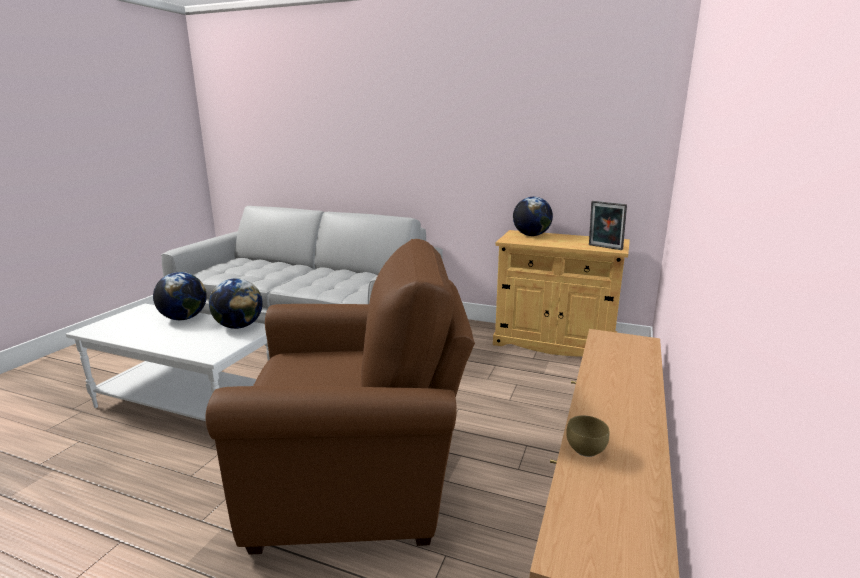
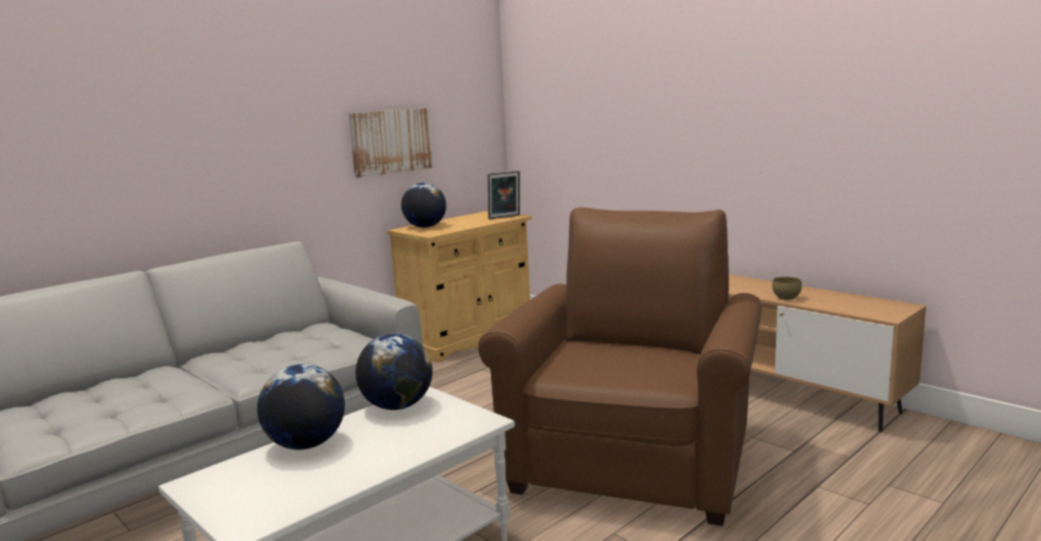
camera: 65 degrees left, 5 degrees down
(527, 157) = (391, 141): none -> picture

